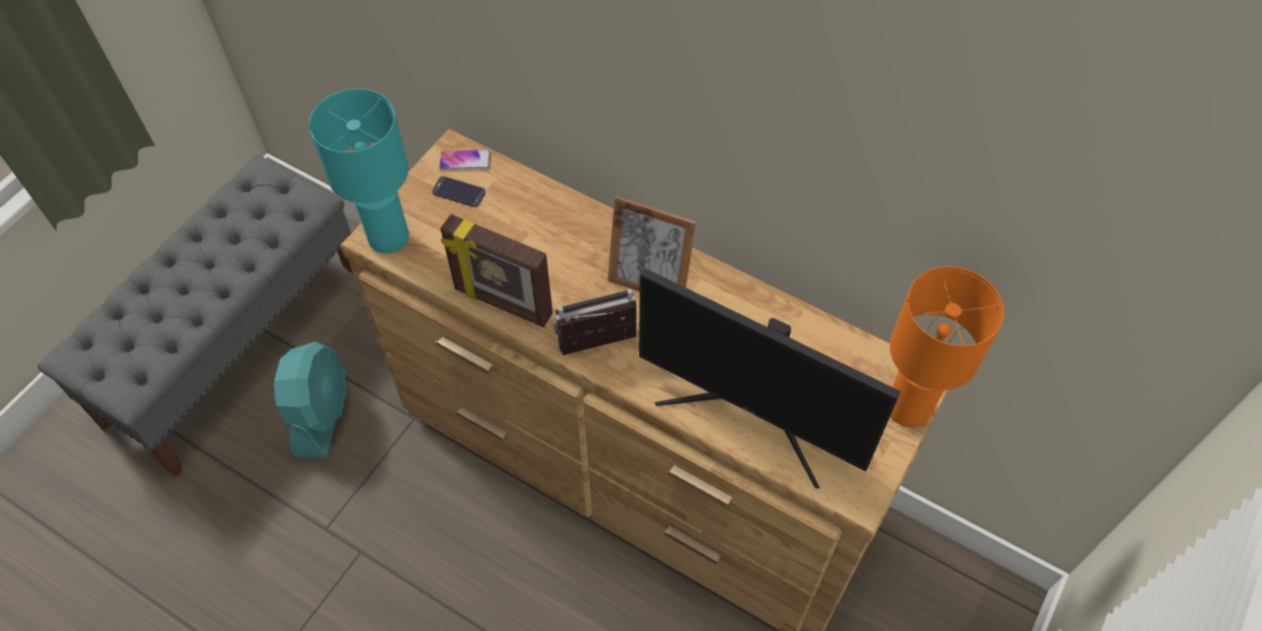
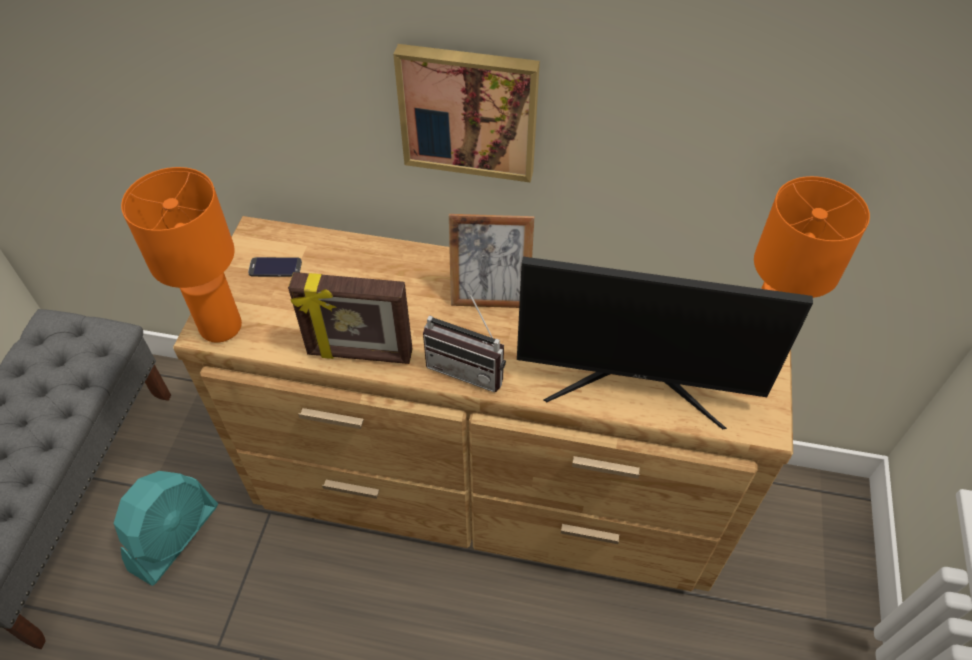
camera: 20 degrees left, 5 degrees down
(321, 413) = (175, 537): turquoise fan -> turquoise fan turned 45 degrees clockwise
(390, 237) = (222, 326): turquoise table lamp -> orange table lamp
(465, 160) = (270, 239): phone -> none
(599, 348) = (469, 367): radio -> radio turned 120 degrees counterclockwise
(660, 101) = (469, 111): none -> picture

